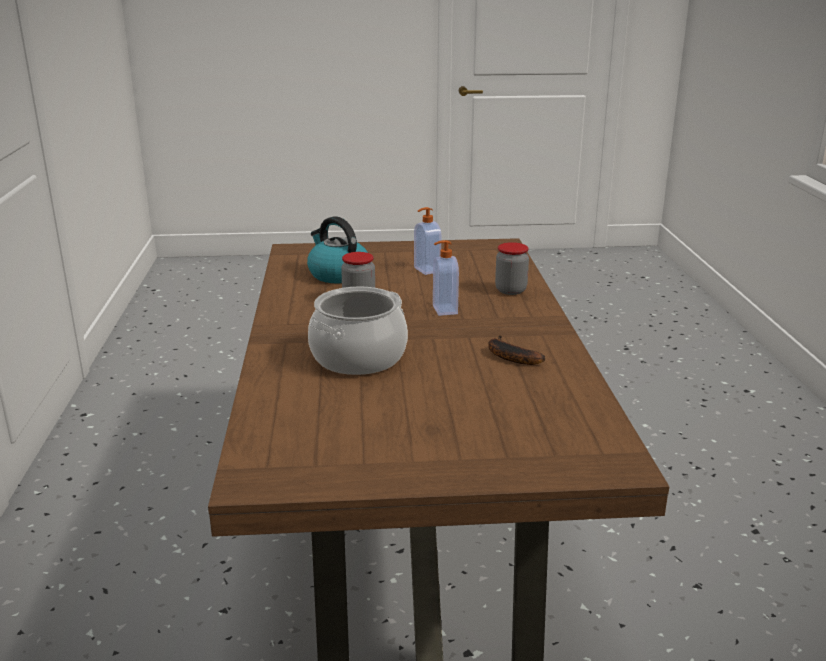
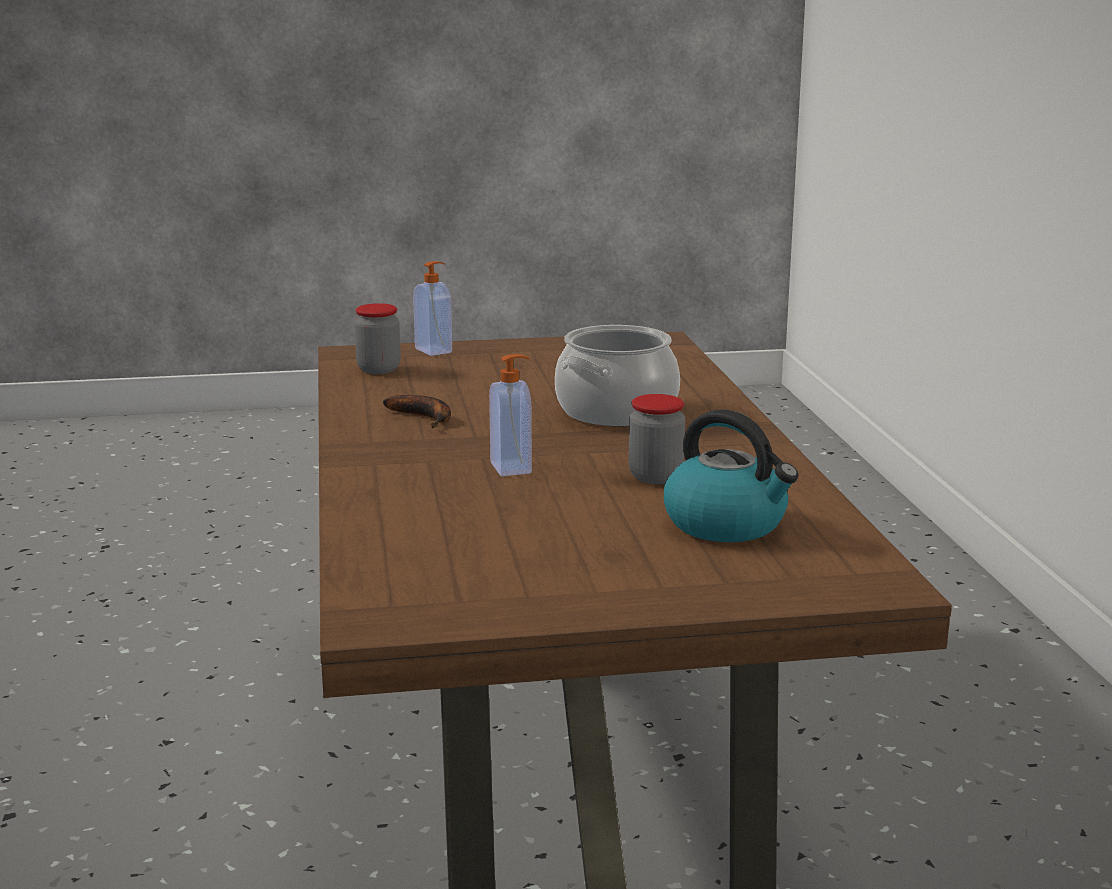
camera: 175 degrees right, 5 degrees down
(426, 270) = (554, 540): soap dispenser -> soap dispenser (434, 350)
(510, 290) = (393, 503): jar -> jar (379, 369)

